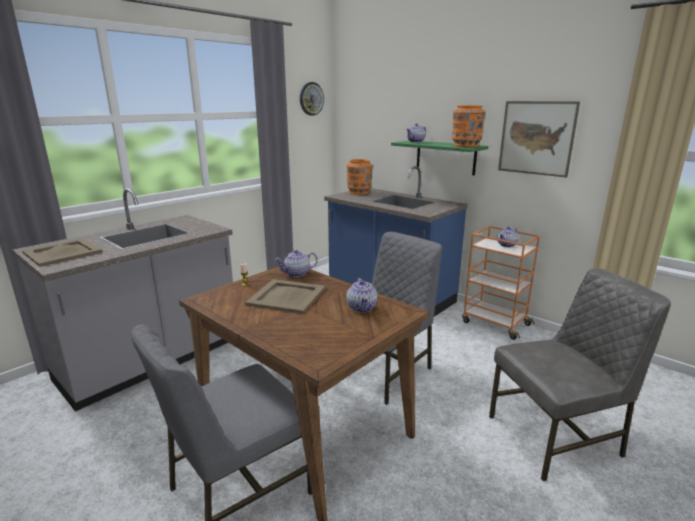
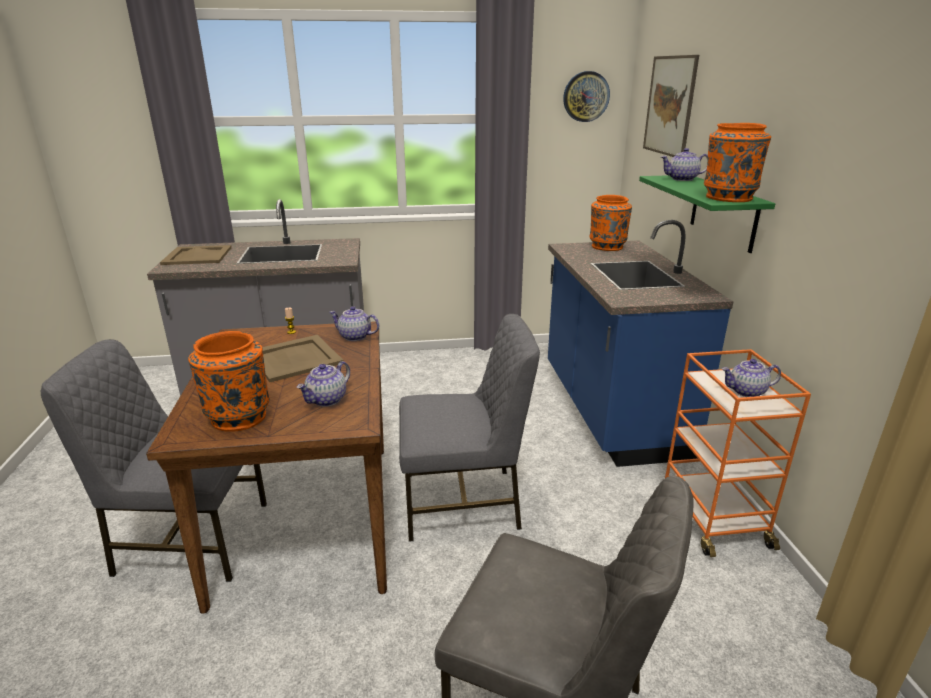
camera: 40 degrees right, 5 degrees up
(330, 337) = (238, 417): none -> orange vase
(536, 138) = (842, 201): picture -> picture (669, 106)

